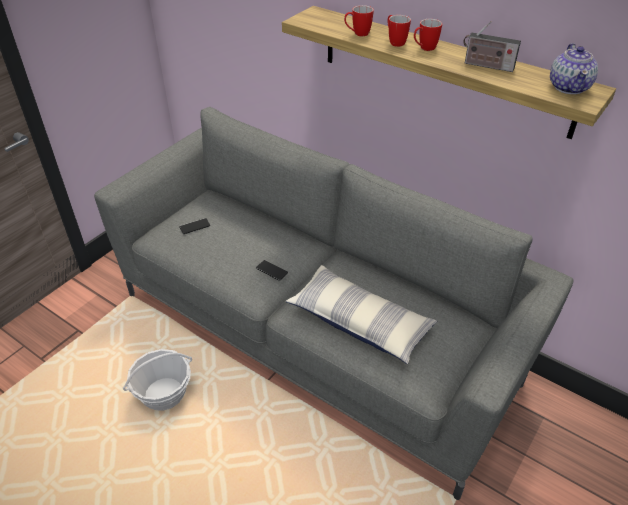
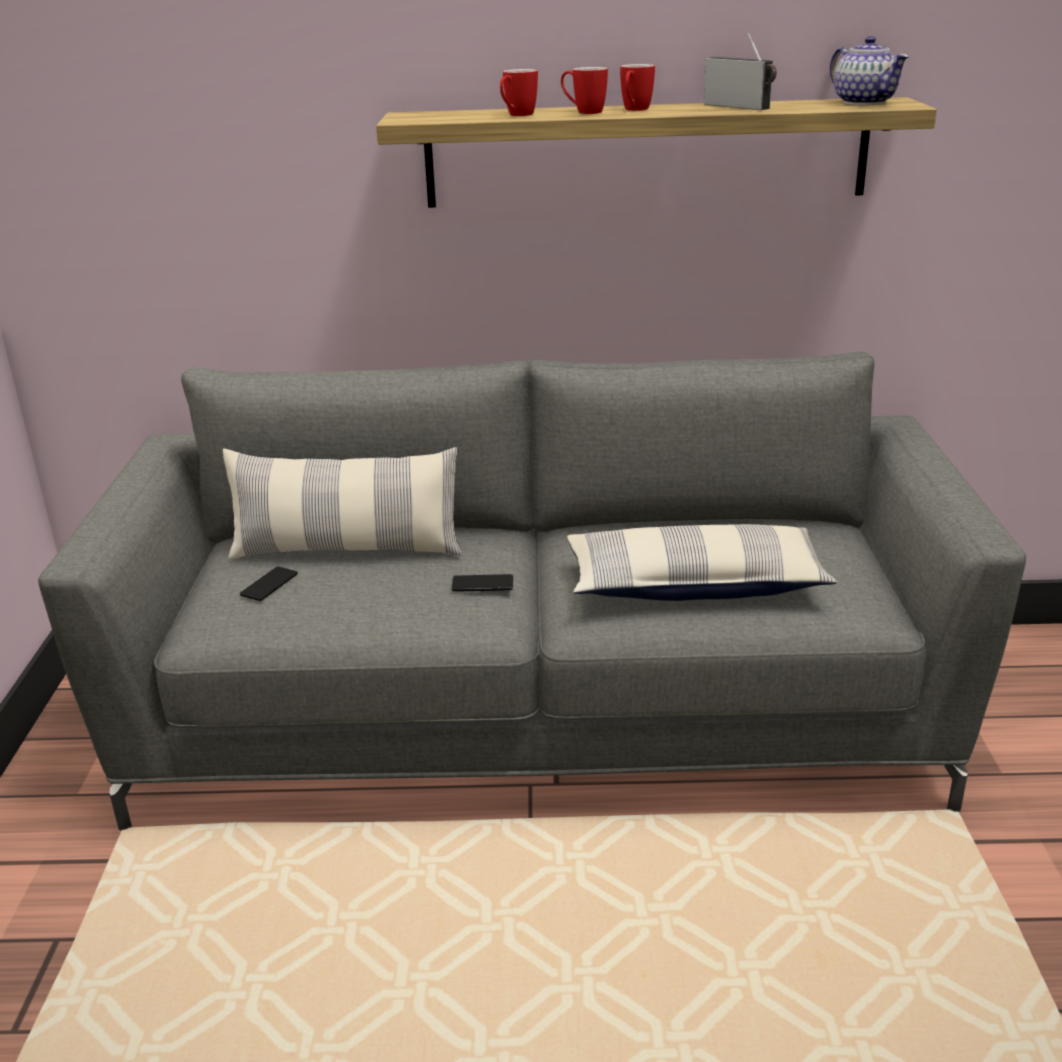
camera: 35 degrees left, 15 degrees down
(164, 394) = (364, 938): basket -> none
(241, 221) = (347, 550): none -> pillow
(486, 66) = (740, 106): radio -> radio turned 120 degrees counterclockwise

